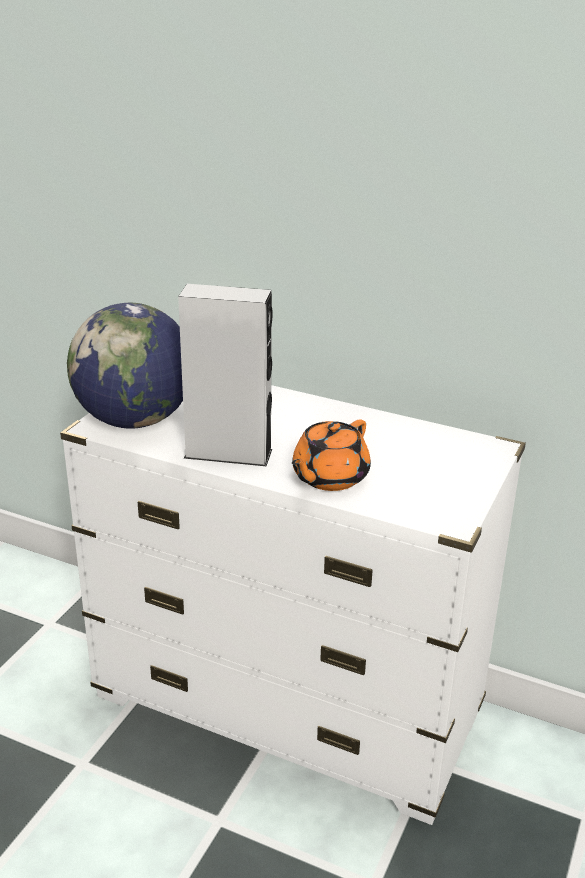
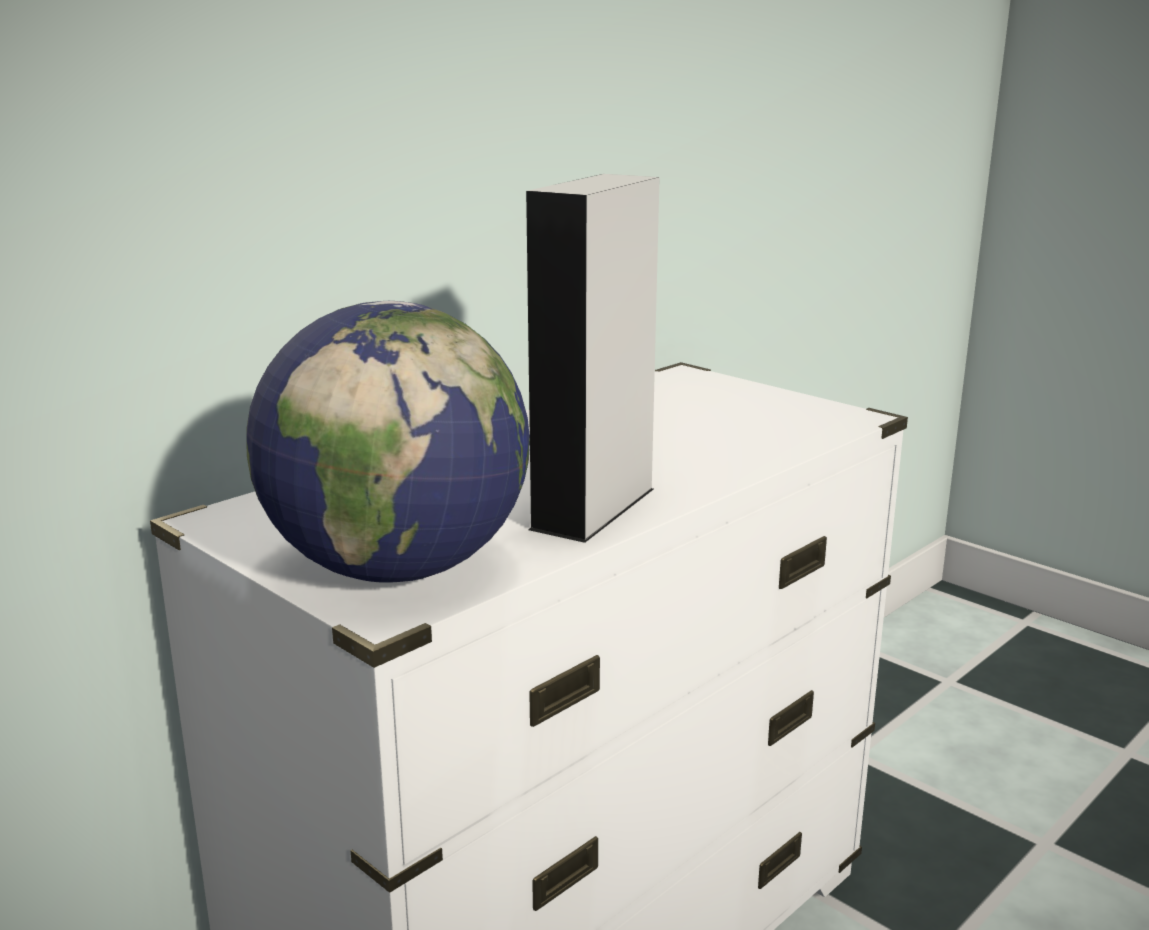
camera: 70 degrees left, 10 degrees down
(329, 477) = (711, 457): orange teapot -> none

